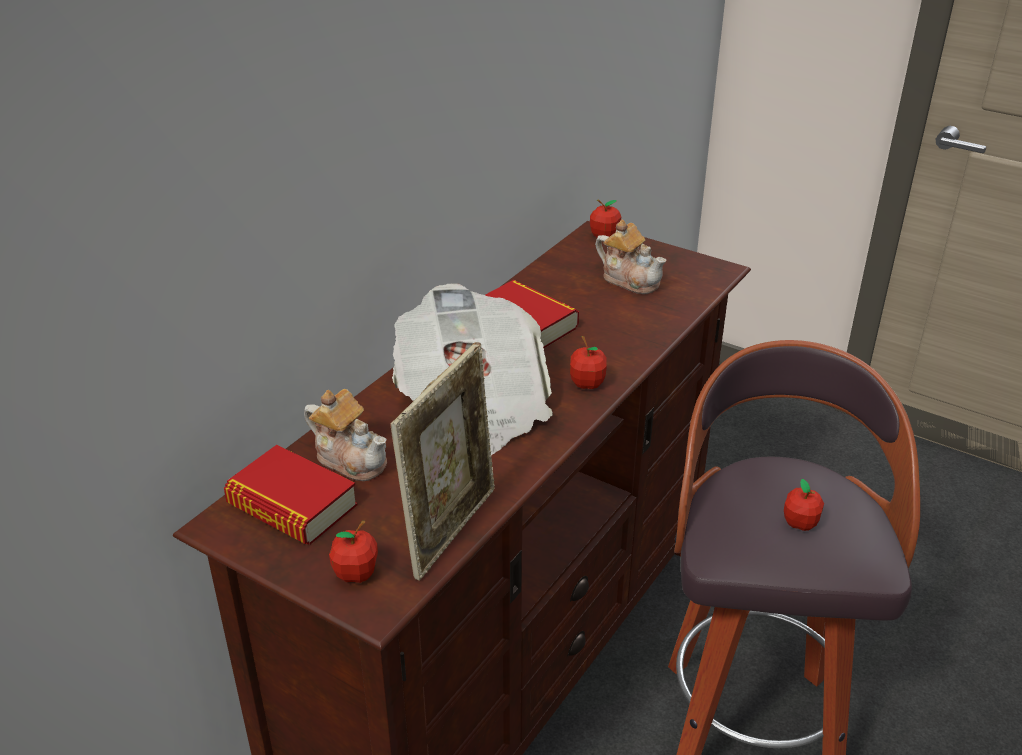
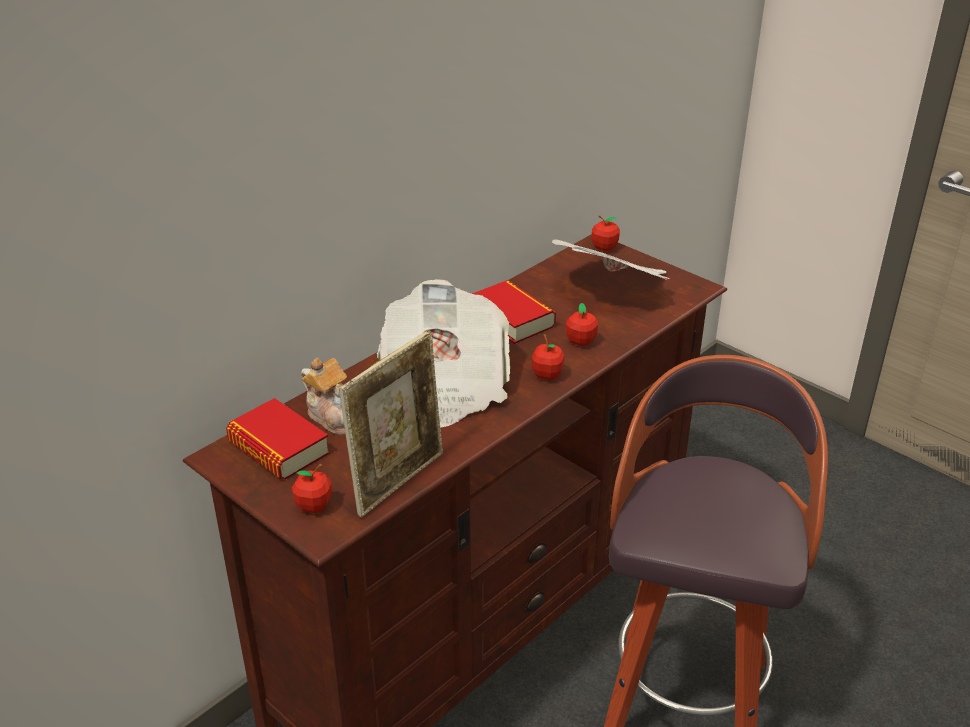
camera: 10 degrees right, 0 degrees up
(630, 279) = (614, 289): teapot -> newspaper
(800, 523) = (720, 516): apple -> apple (581, 342)

